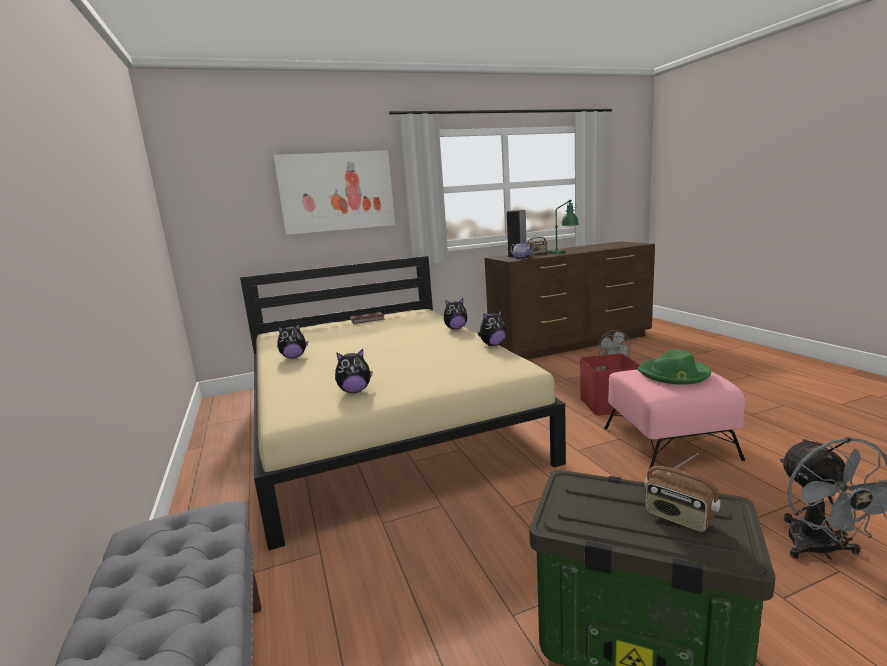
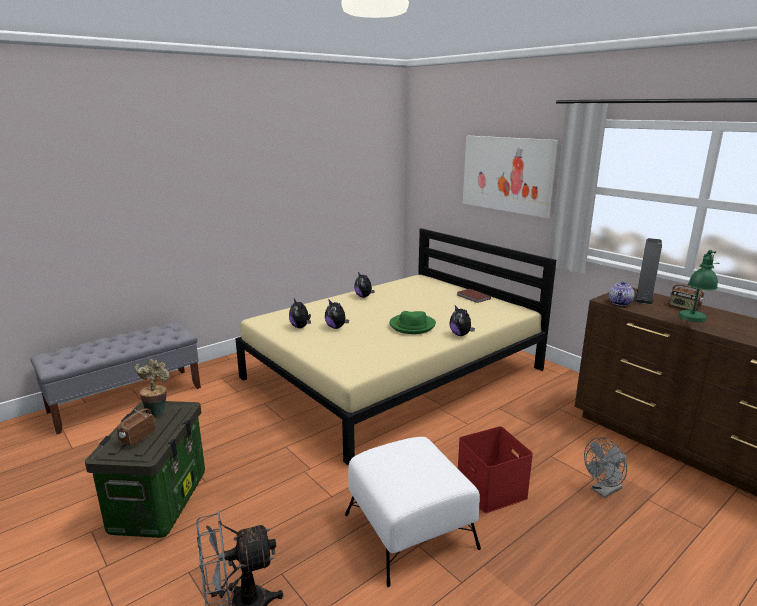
camera: 70 degrees right, 5 degrees up
(492, 345) = (414, 356): plush toy -> plush toy (336, 327)
(585, 505) = (157, 411): none -> potted plant
(667, 443) = (410, 530): pink ottoman -> white ottoman
(674, 374) = (413, 467): green hat -> green hat (412, 326)

